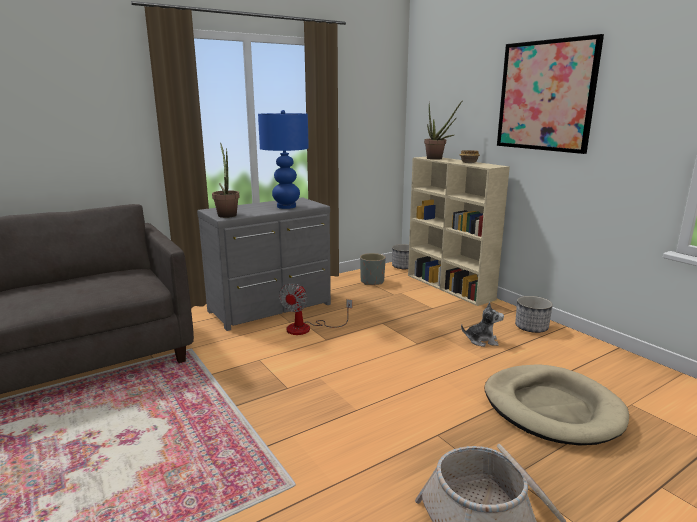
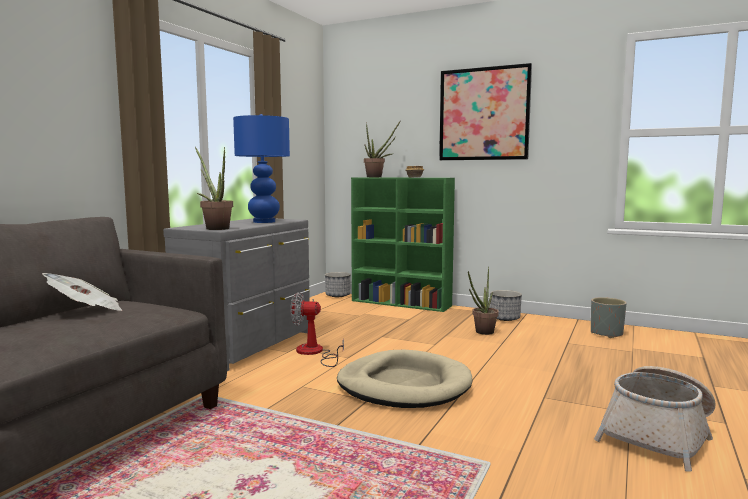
camera: 30 degrees left, 10 degrees down
(93, 279) = (86, 310): none -> newspaper
(307, 328) = (314, 353): fan -> fan turned 105 degrees clockwise
(372, 281) = (324, 309): grey planter -> grey planter (606, 333)
(450, 287) = (402, 303): beige bookcase -> green bookcase
(482, 340) = (482, 333): plush toy -> potted plant
(552, 408) = (592, 361): beige dog bed -> beige dog bed (404, 385)

